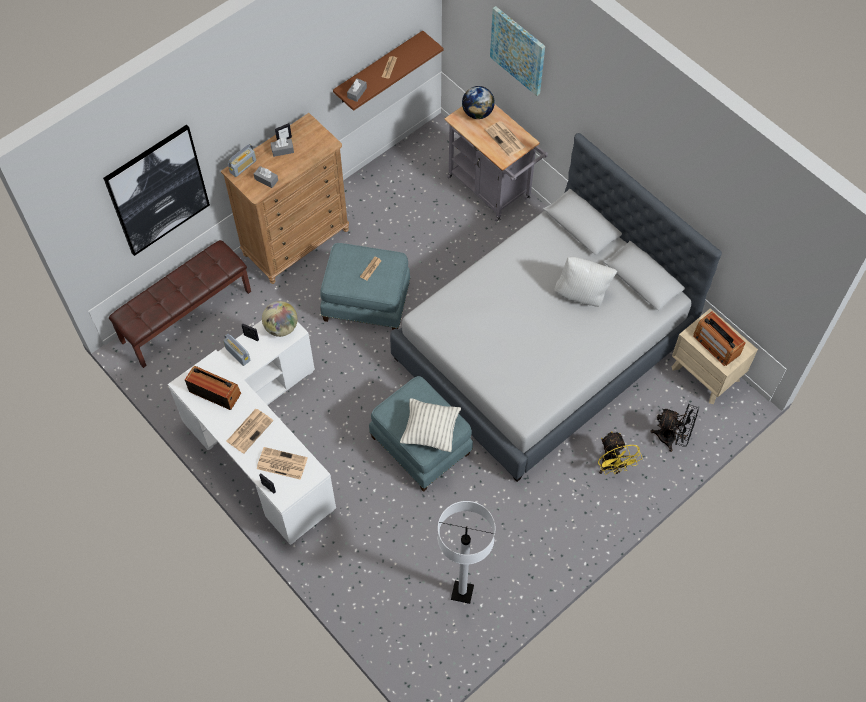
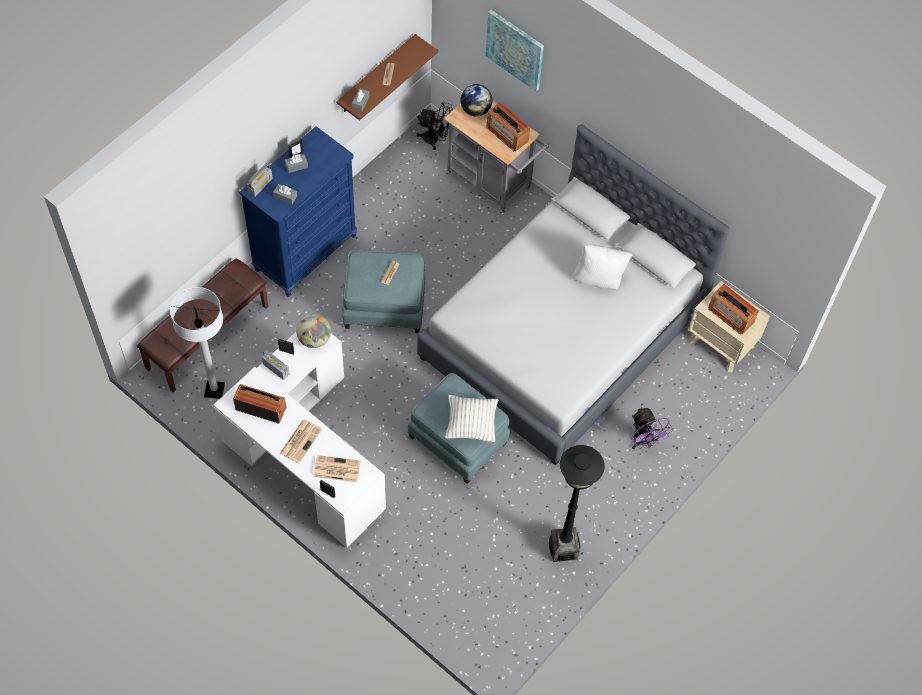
camera: 10 degrees left, 0 degrees up
(158, 190) = (184, 217): picture -> none
(296, 242) = (305, 253): brown dresser -> blue dresser
(462, 592) = (517, 575): white floor lamp -> white floor lamp (214, 390)
(506, 139) = (507, 134): newspaper -> radio
(513, 571) = (563, 549): none -> black floor lamp
(612, 467) = (644, 441): yellow fan -> purple fan
(672, 438) = (697, 408): black fan -> black fan (435, 139)

